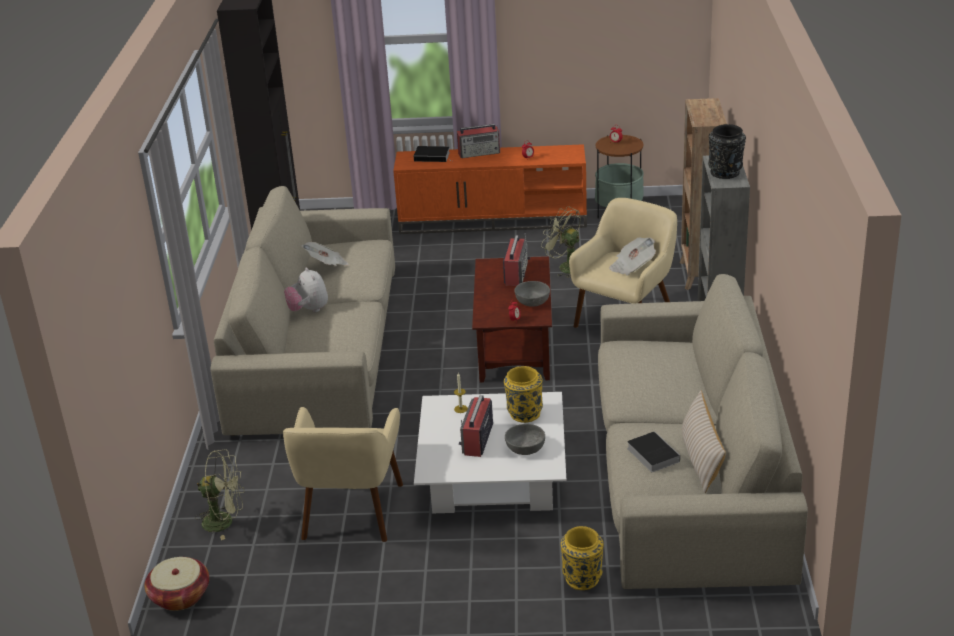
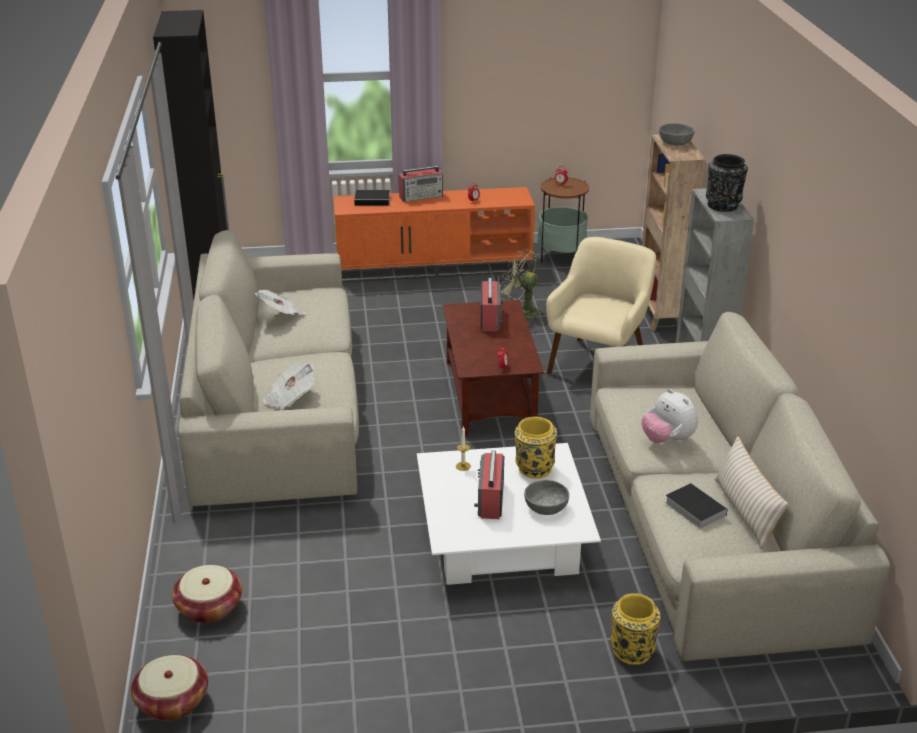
camera: 10 degrees left, 0 degrees up
(225, 521) = (209, 607): green fan -> basket
(308, 310) = (271, 363): plush toy -> plush toy (667, 440)
(351, 513) = (354, 589): beige armchair -> none
(532, 301) = (516, 347): grey bowl -> grey bowl (675, 142)
(632, 267) = (610, 308): newspaper -> newspaper (289, 398)

